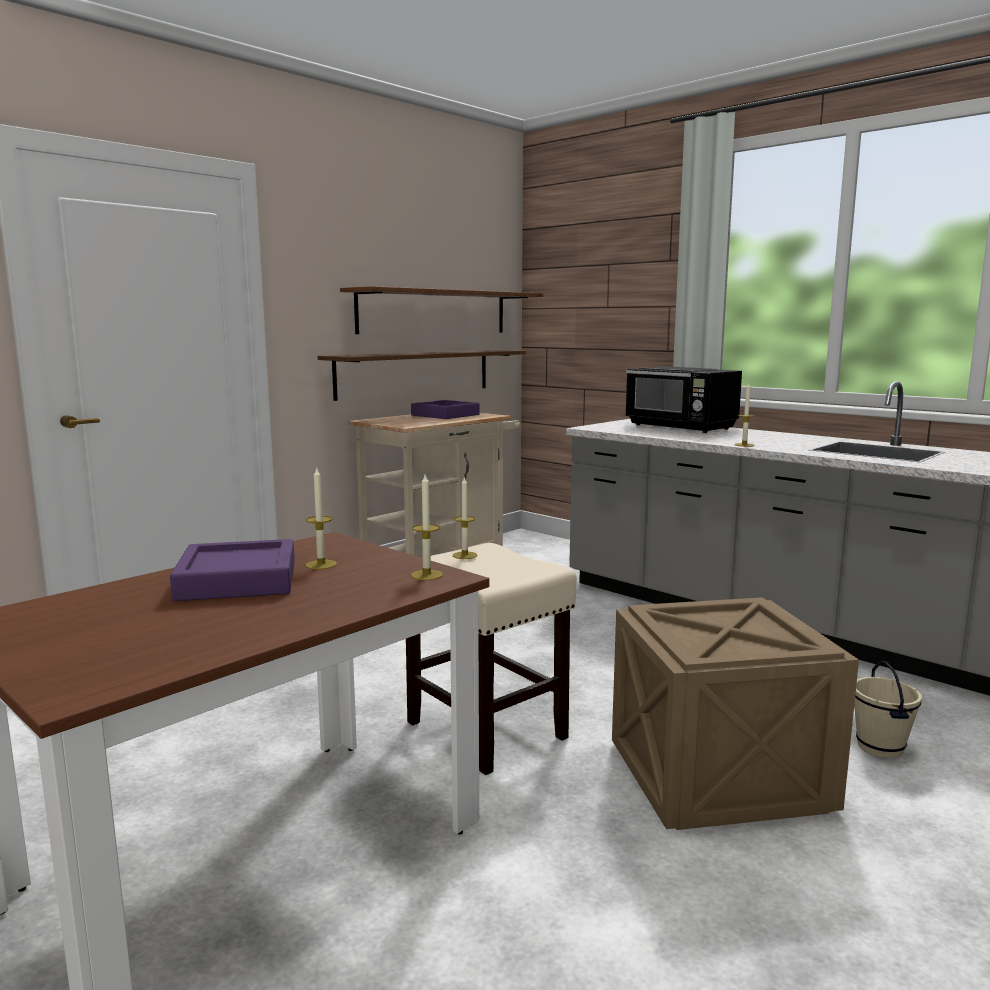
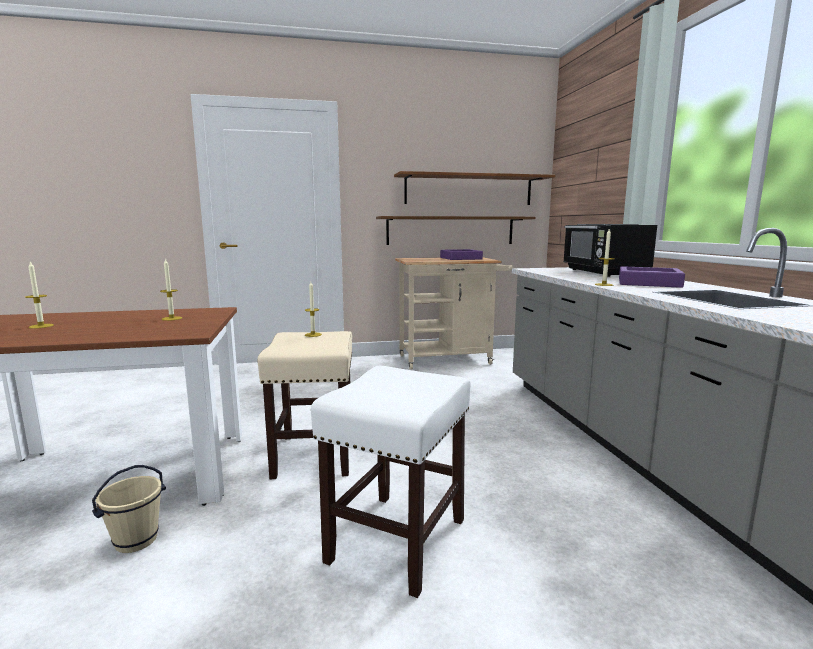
camera: 35 degrees right, 0 degrees up
(238, 580) = (120, 319): purple tray -> purple tray (648, 283)
(426, 575) = (189, 330): candle -> candle (41, 326)
(721, 776) = (397, 541): crate -> white stool
(879, 747) = (567, 579): beige bucket -> beige bucket (136, 540)

